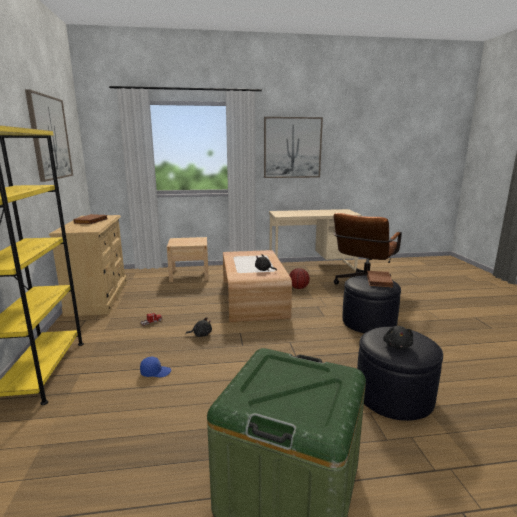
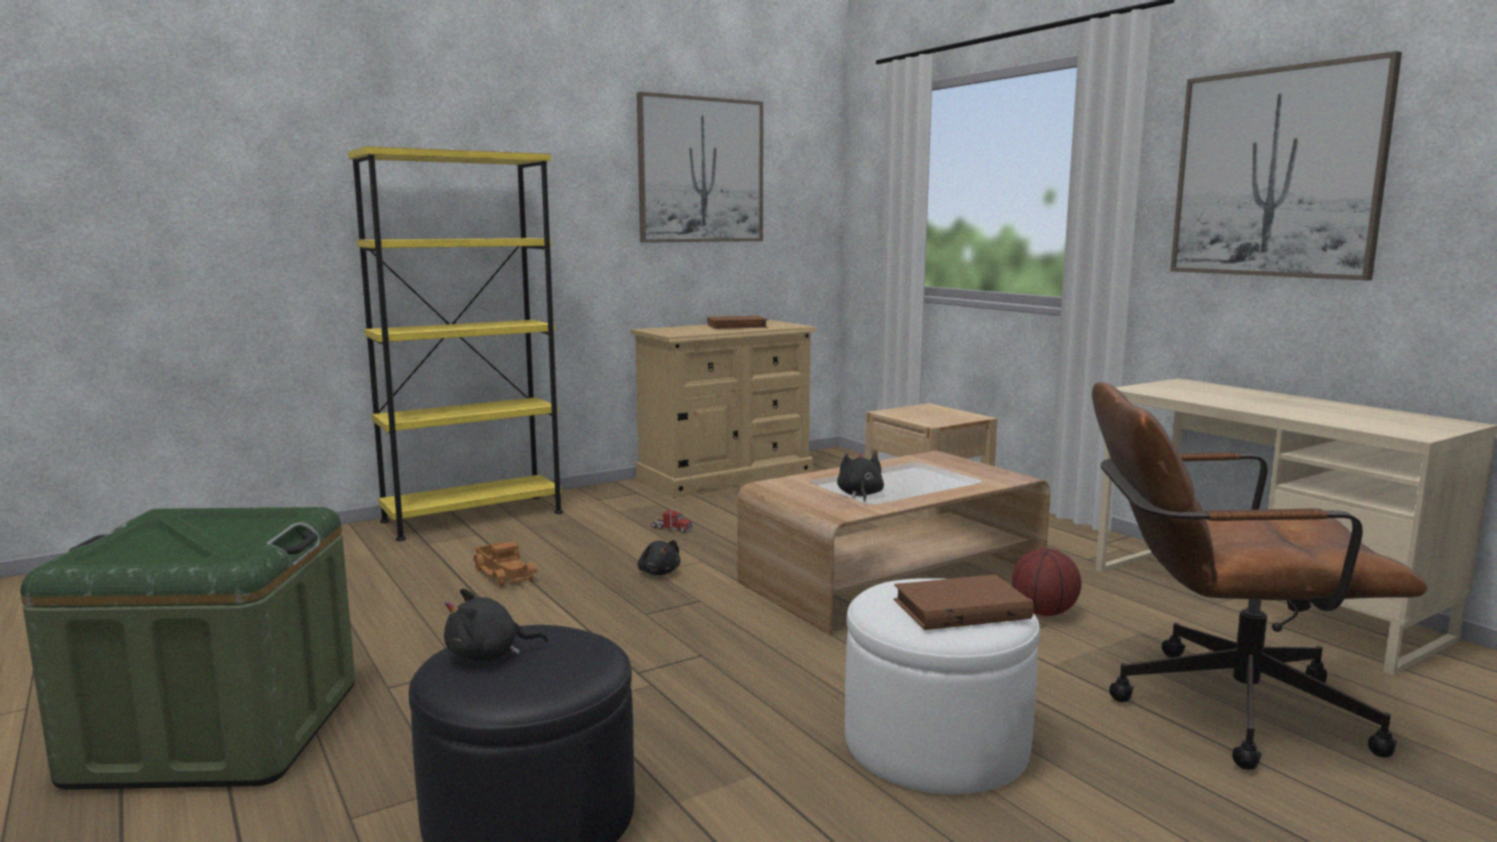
camera: 65 degrees right, 5 degrees down
(155, 372) = (505, 573): blue cap -> toy truck
(369, 322) = (936, 743): black ottoman -> white ottoman

